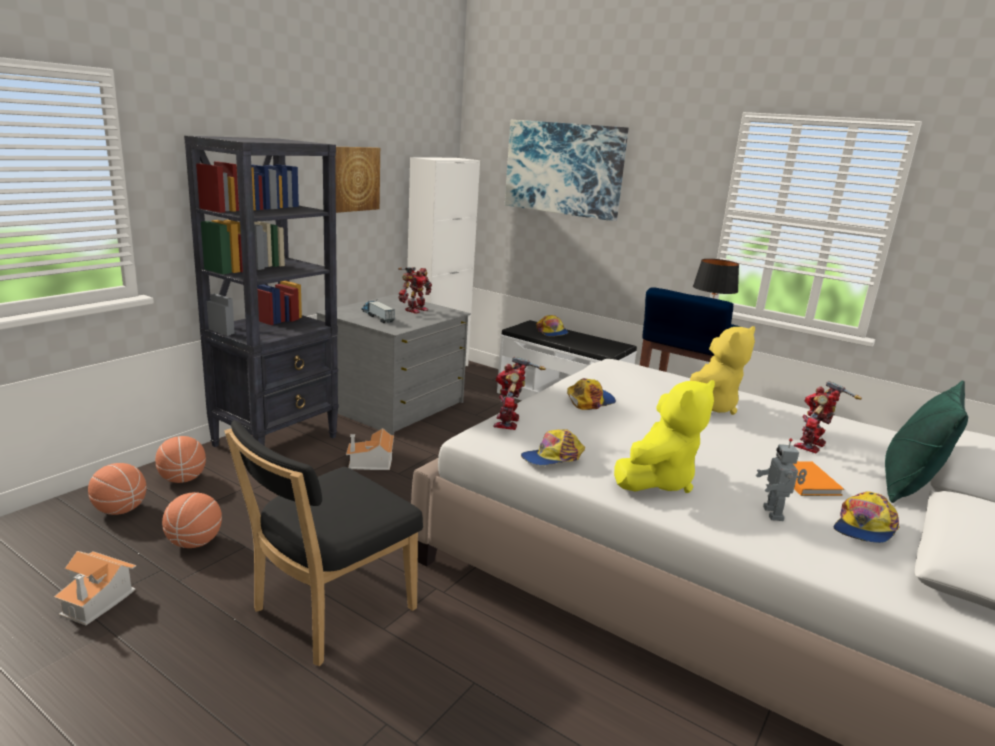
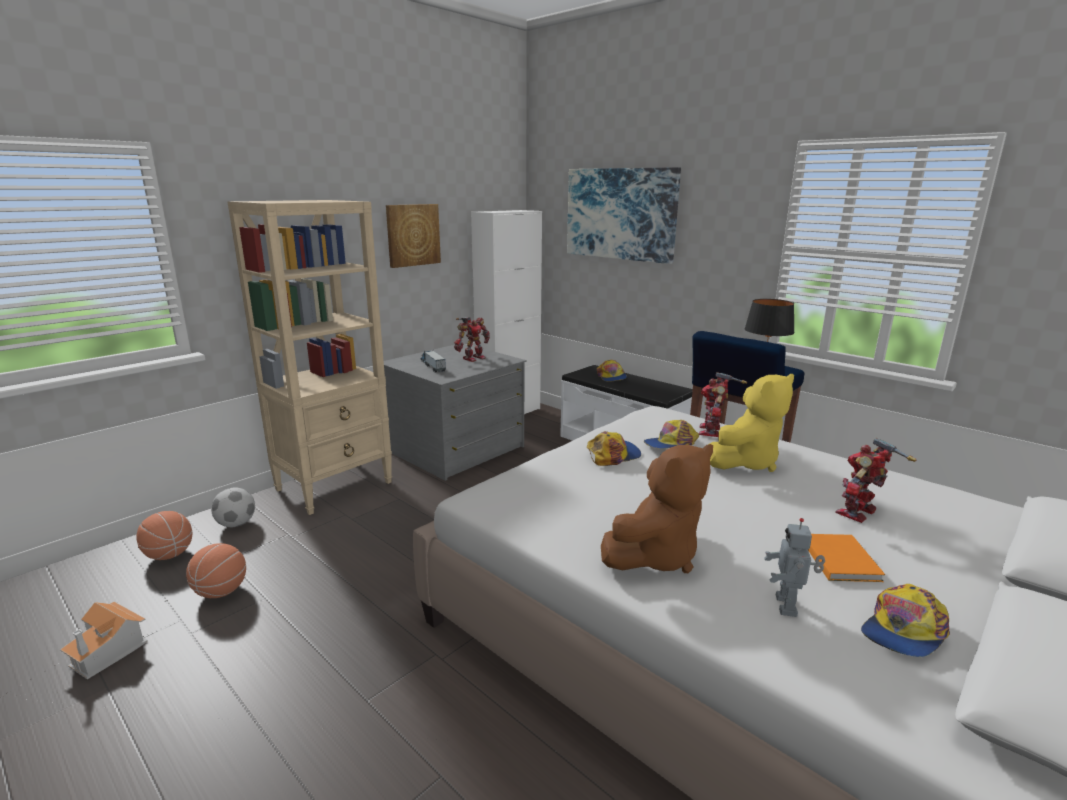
camera: 10 degrees right, 0 degrees up
(182, 479) = (236, 524): basketball -> football
(277, 441) = (335, 486): black bookcase -> beige bookcase
(328, 612) = (317, 677): black chair -> none
(371, 462) = (416, 509): toy house -> none
(509, 423) = (515, 481): toy robot -> toy robot (712, 431)
(552, 458) = (545, 525): cap -> cap (671, 444)
(657, 480) = (655, 556): yellow plush toy -> brown plush toy
(908, 486) = (975, 570): green pillow -> none

